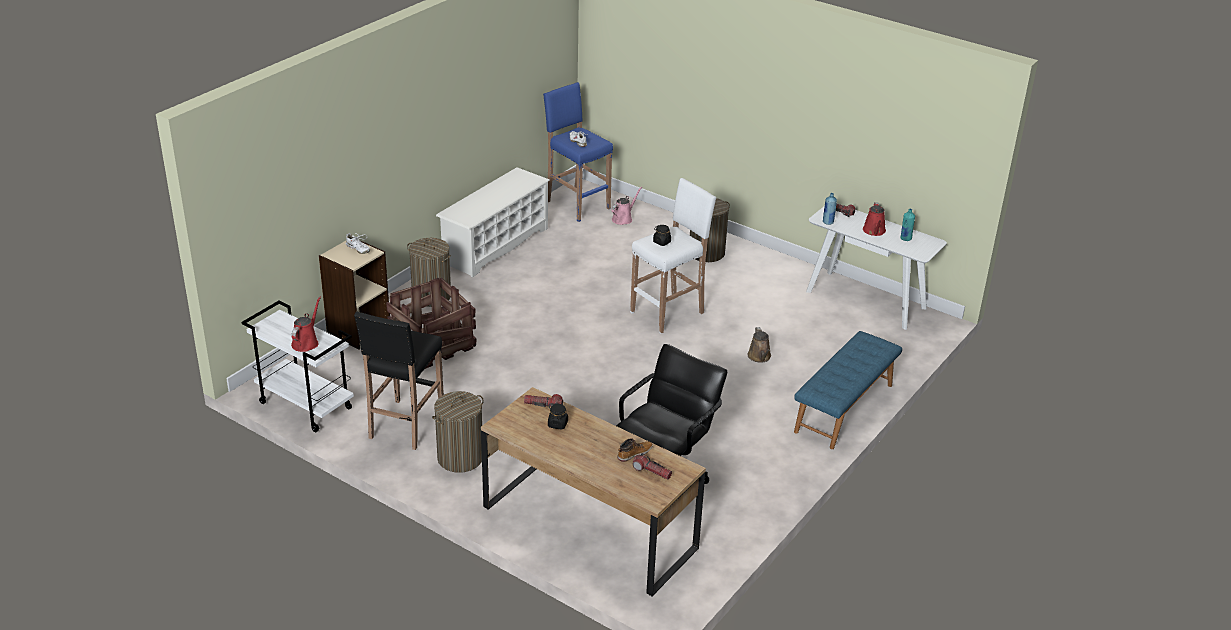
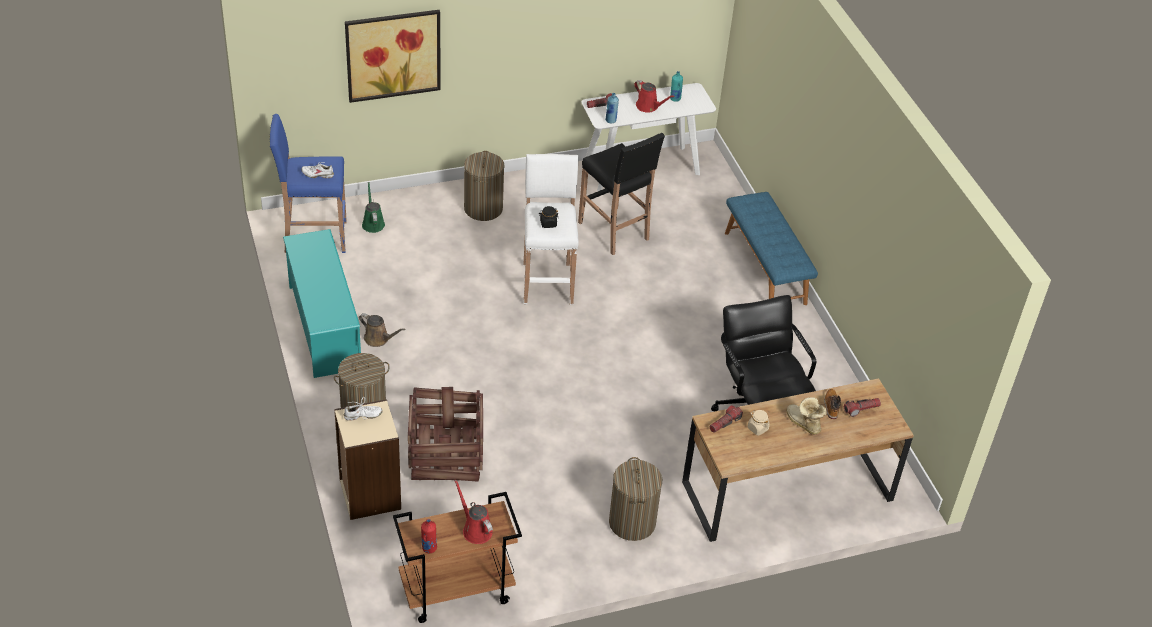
camera: 55 degrees left, 10 degrees up
(269, 331) = (429, 548): none -> red bottle
(304, 406) = (456, 592): white cart -> brown cart
(405, 426) = (553, 535): black stool -> black stool (614, 232)
(495, 245) = (324, 327): white shoe rack -> turquoise shoe rack
(558, 424) = (757, 428): black jar -> beige jar
(592, 446) = (803, 424): none -> boot
(623, 218) = (373, 223): pink watering can -> green watering can
(681, 77) = (393, 55): none -> picture
(760, 357) = (660, 270): brown watering can -> brown watering can (378, 339)

